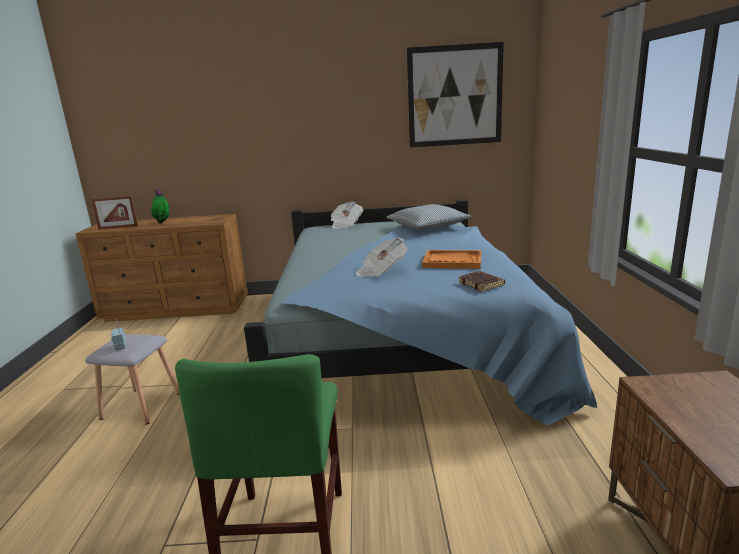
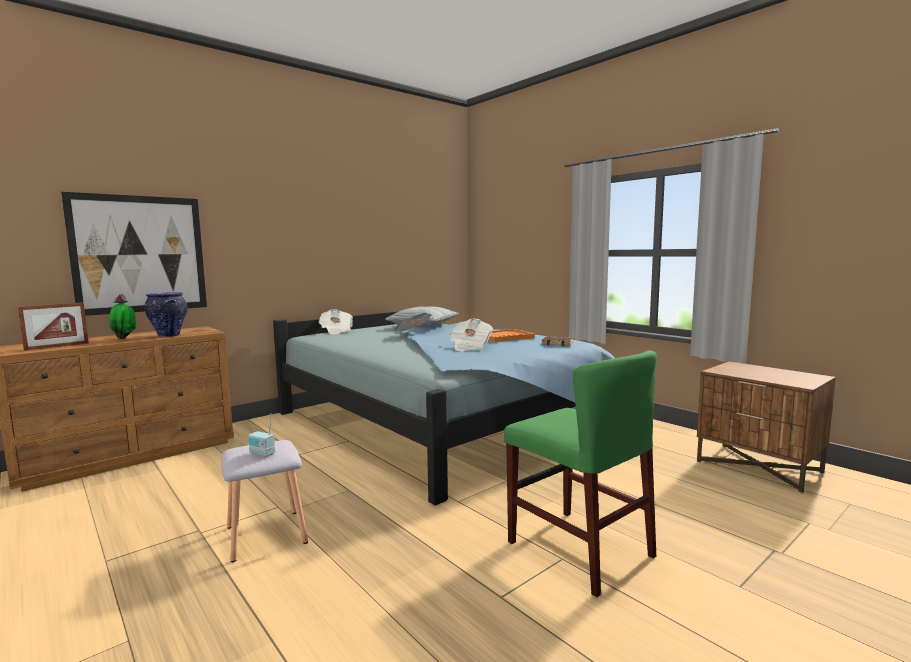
camera: 40 degrees left, 10 degrees down
(188, 223) = (168, 335): none -> vase
(387, 238) = (412, 333): none -> newspaper
(455, 96) = (415, 217): picture -> picture (140, 254)

